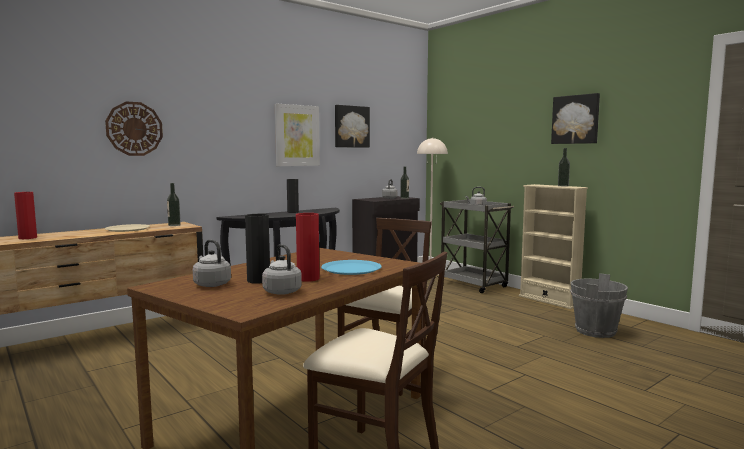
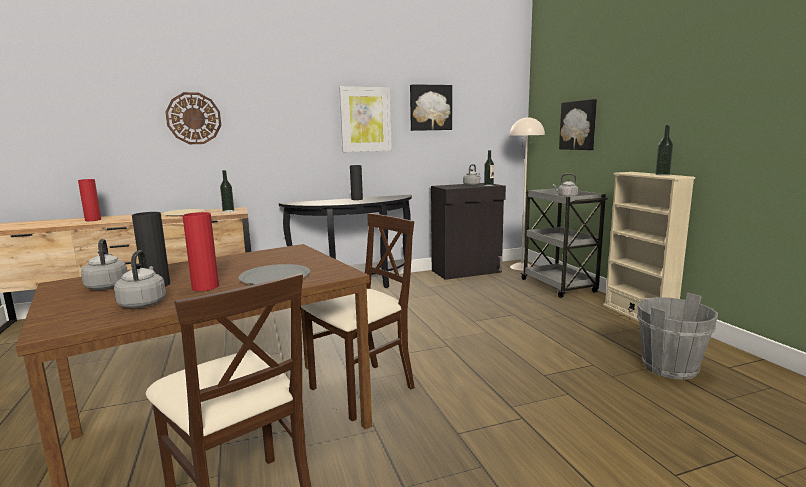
camera: 20 degrees right, 5 degrees up
(351, 268) = (275, 276): blue plate -> grey plate
(576, 119) = (687, 86): picture -> picture (579, 125)

